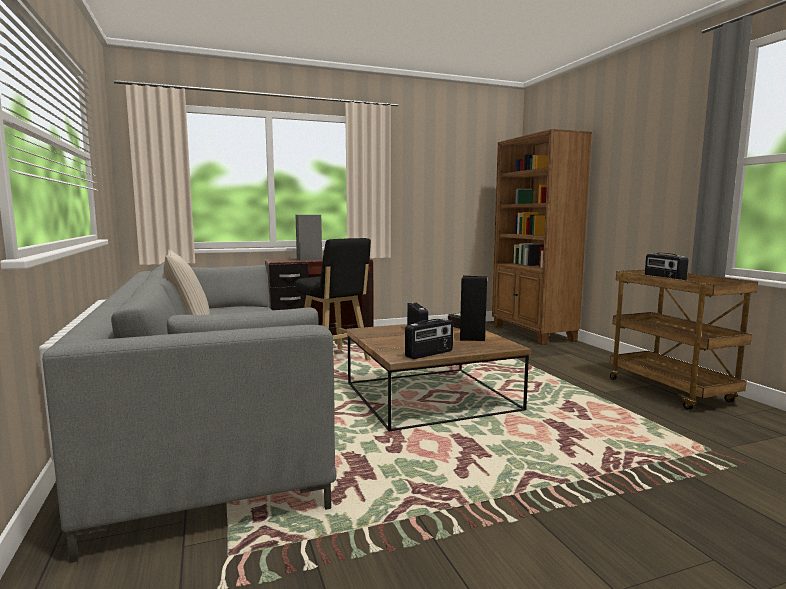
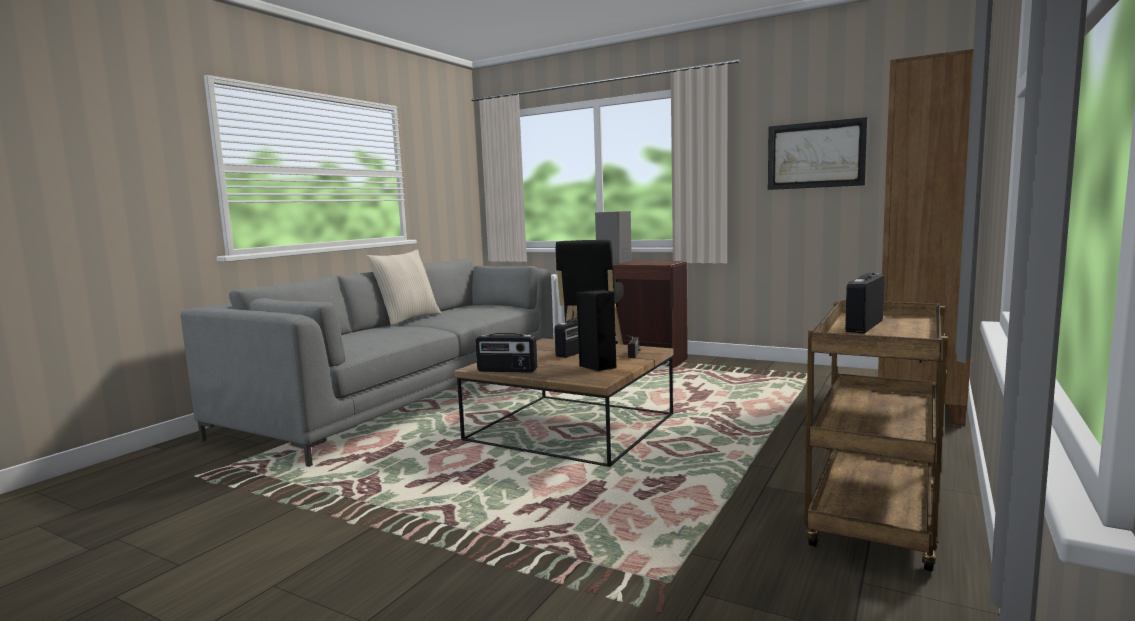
camera: 50 degrees right, 0 degrees up
(440, 181) = (815, 155): none -> picture

